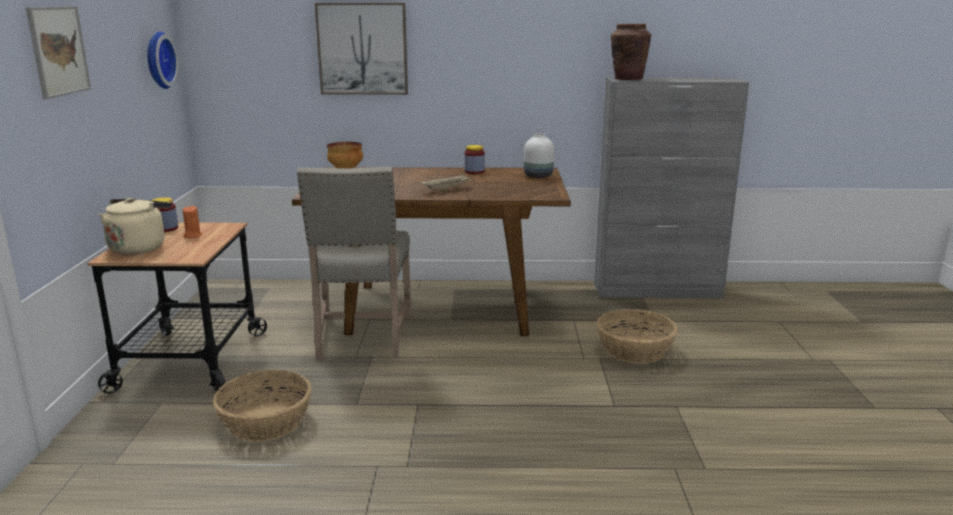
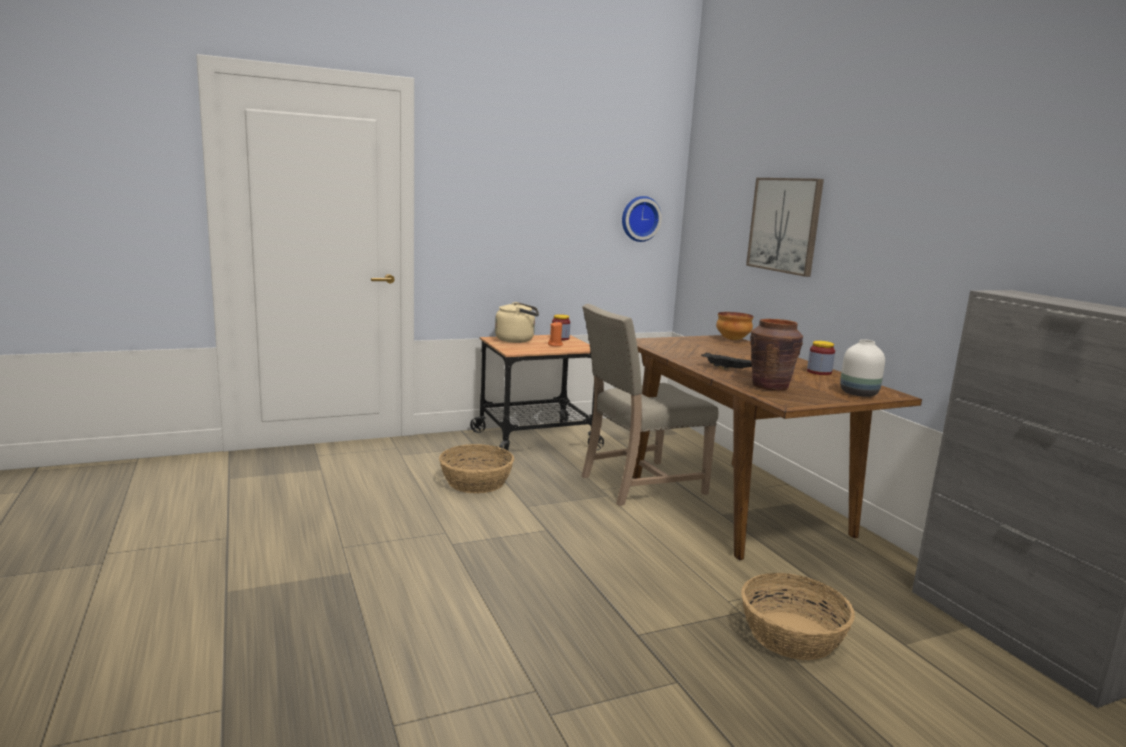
camera: 65 degrees right, 5 degrees down
(58, 51) = (507, 195): picture -> none
(447, 190) = (731, 369): beige tray -> black tray
(628, 79) = (1016, 293): brown vase -> brown vase (770, 387)

